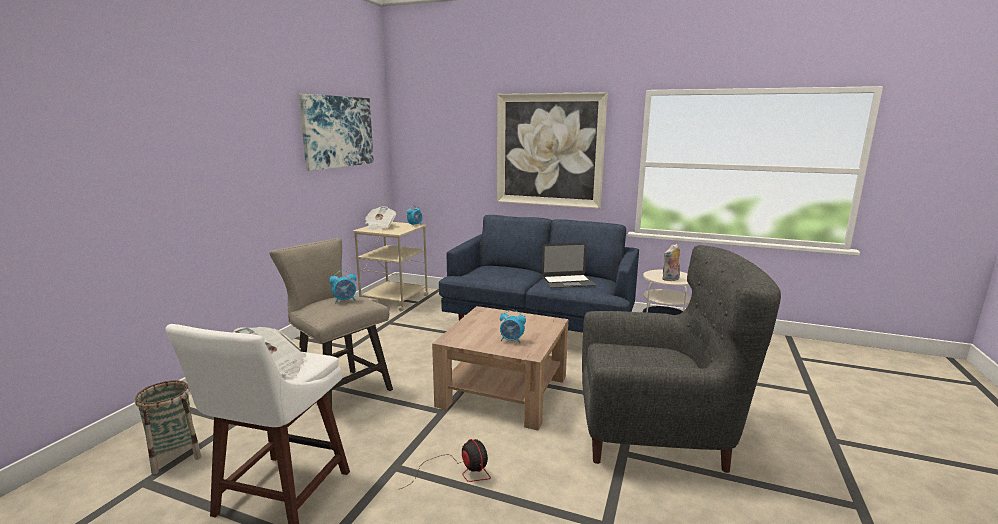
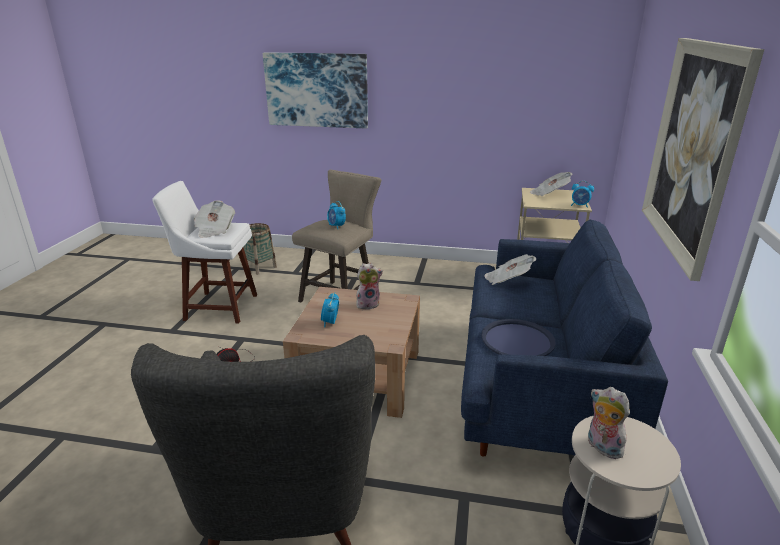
camera: 80 degrees right, 10 degrees up
(338, 132) = (523, 76): picture -> picture (316, 90)
(482, 273) = (507, 280): none -> newspaper
(483, 324) = (368, 304): none -> plush toy
(568, 281) = (517, 340): laptop -> blue tray

